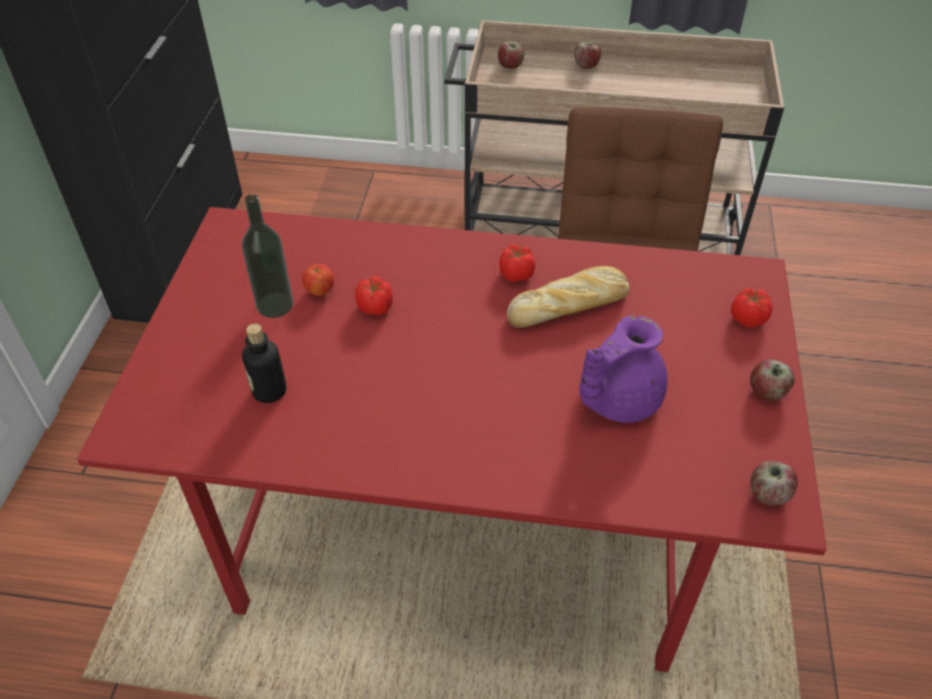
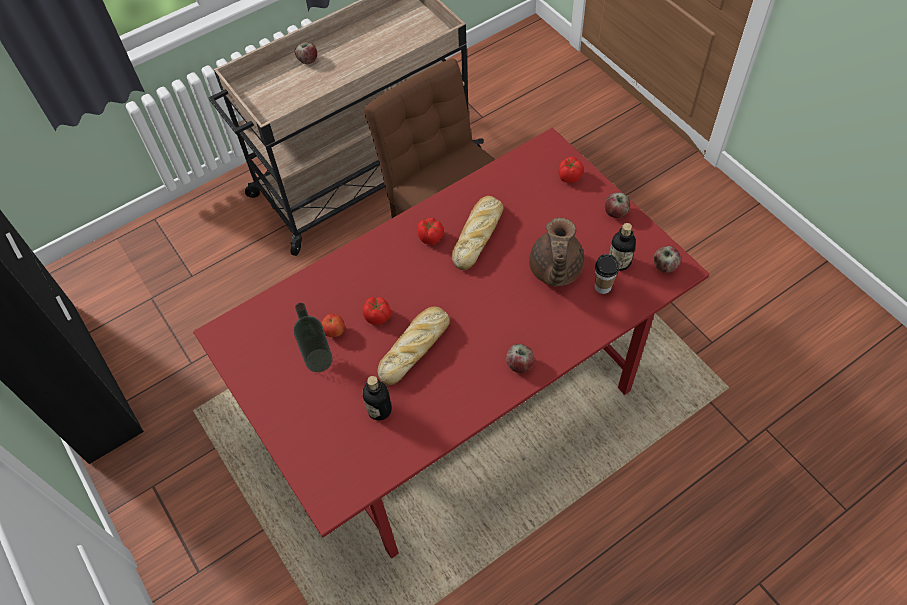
camera: 40 degrees left, 10 degrees up
(375, 361) = (415, 347): none -> bread
(510, 66) = (259, 91): apple -> apple (520, 364)
(616, 399) = (554, 271): purple teapot -> brown teapot
(656, 457) = (602, 287): none -> cup
(709, 446) = (619, 262): none -> bottle

